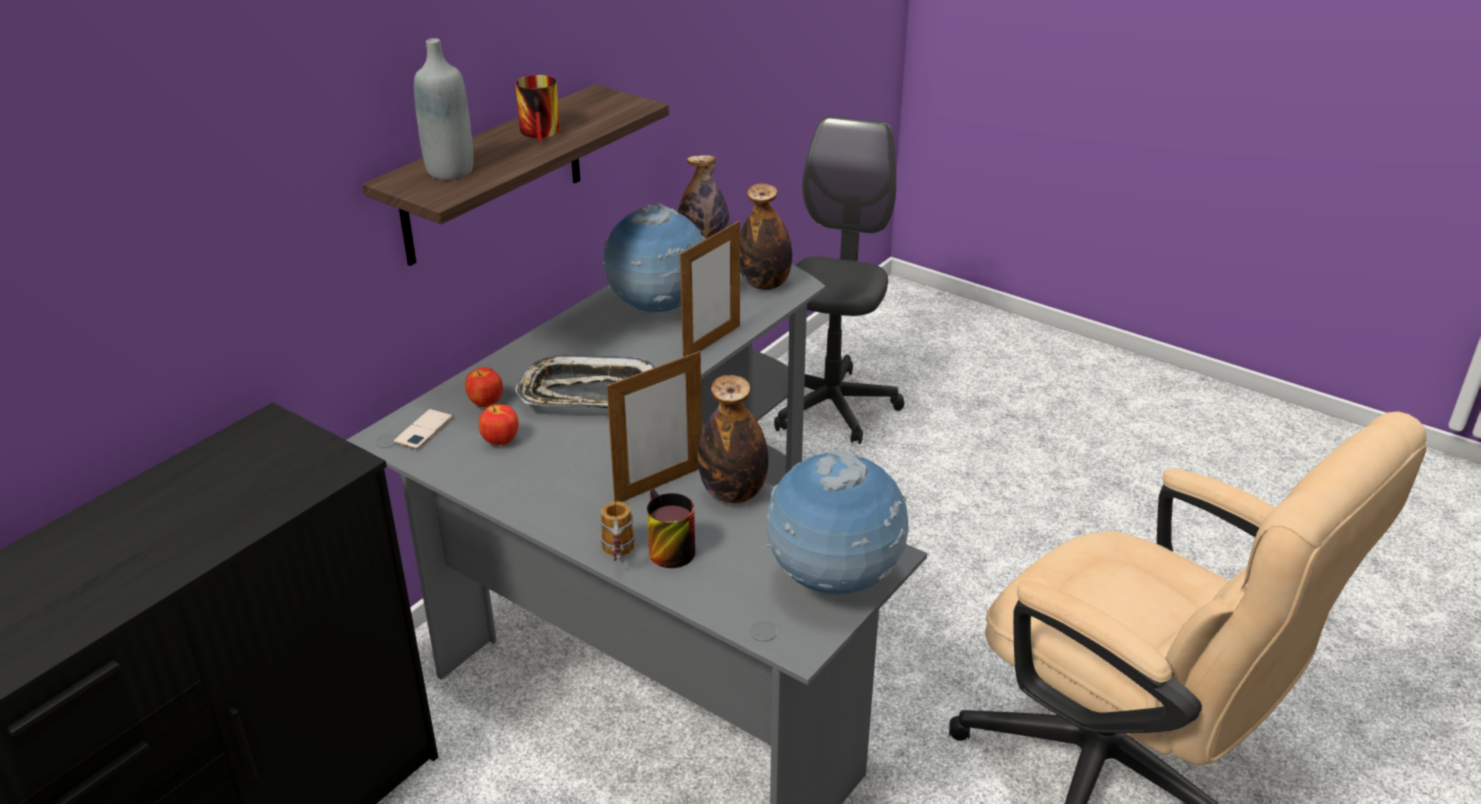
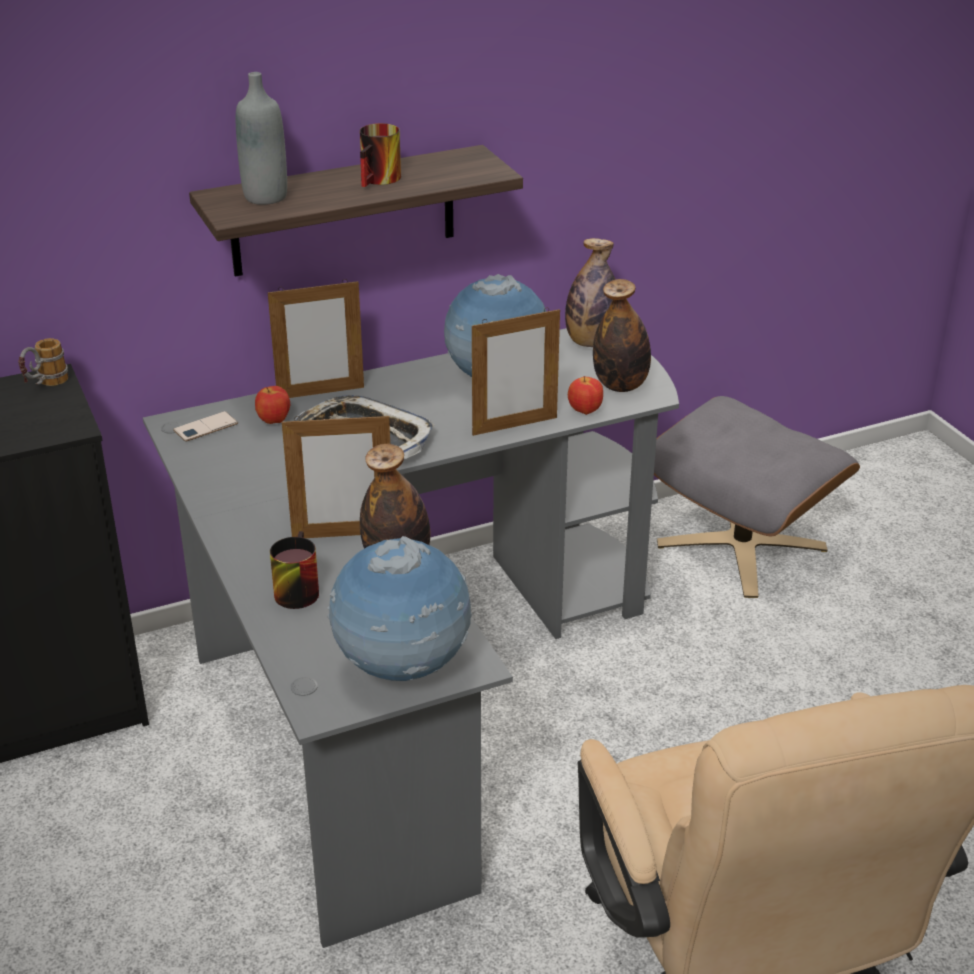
camera: 30 degrees right, 0 degrees up
(500, 442) = (254, 456): apple -> apple (584, 411)
(505, 365) = (320, 393): none -> picture frame
(618, 556) = (252, 582): mug -> mug (45, 385)
(831, 407) = (742, 546): grey office chair -> grey ottoman

